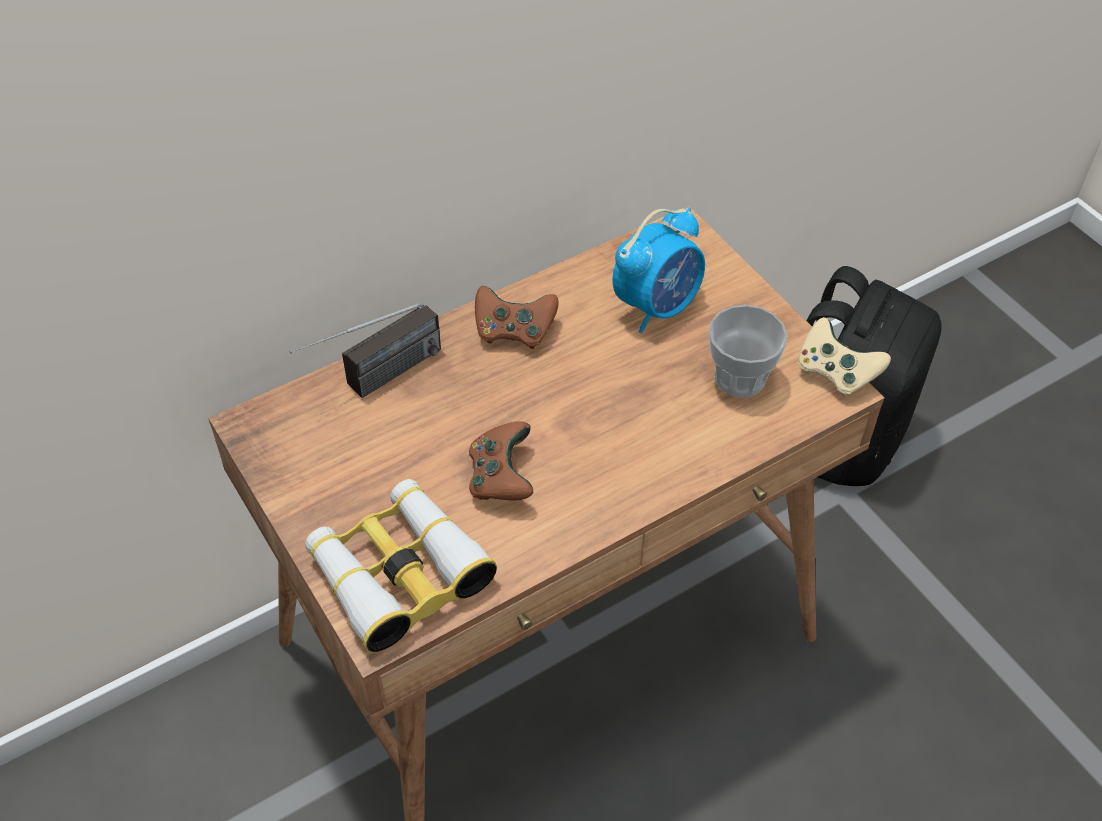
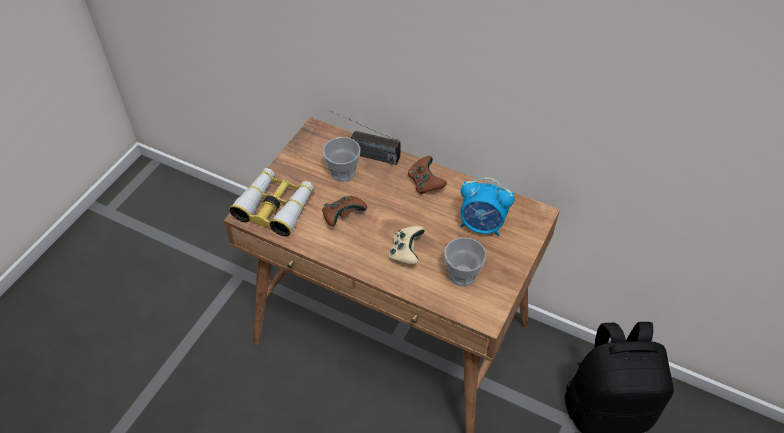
camera: 60 degrees right, 0 degrees up
(396, 431) = (343, 172): none -> cup
(835, 373) = (496, 312): beige game controller -> beige game controller (406, 252)

